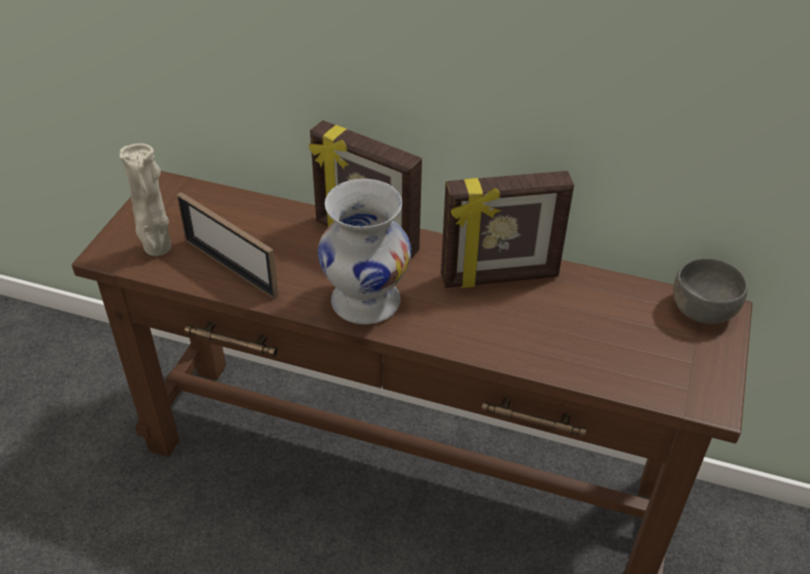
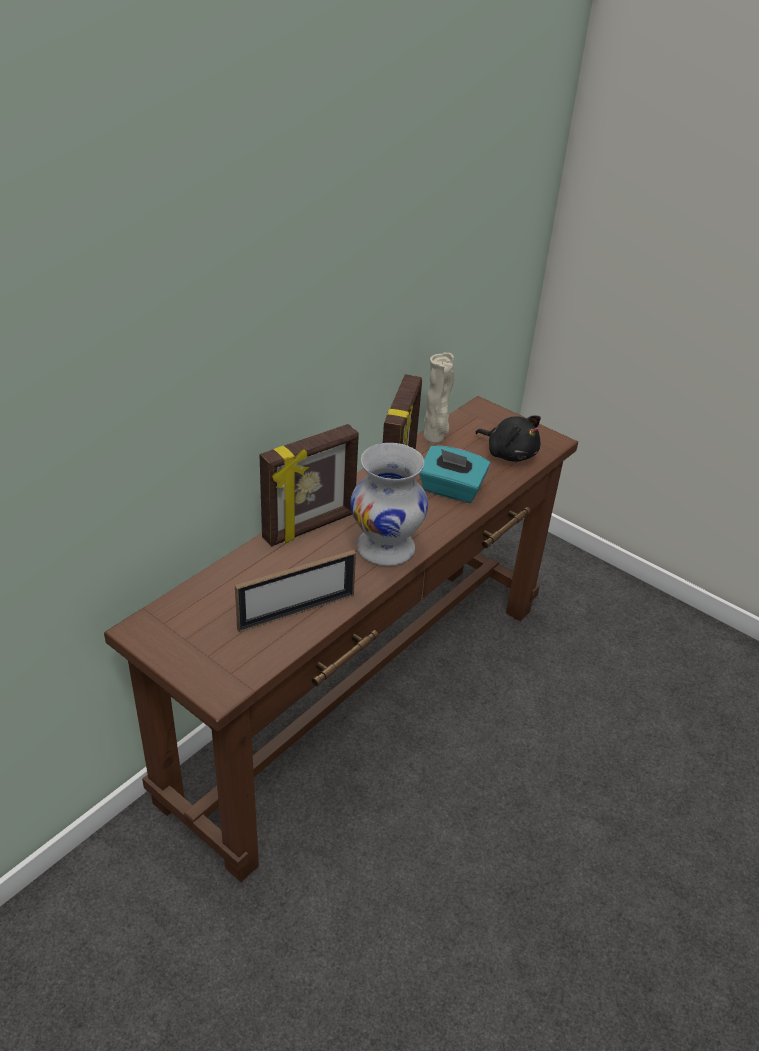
camera: 70 degrees left, 5 degrees down
(157, 249) = (237, 653): beige vase -> beige vase (435, 438)
(512, 327) = (451, 490): none -> turquoise tissue box
(639, 363) = (509, 453): none -> black plush toy
(702, 310) = (475, 414): grey bowl -> none

